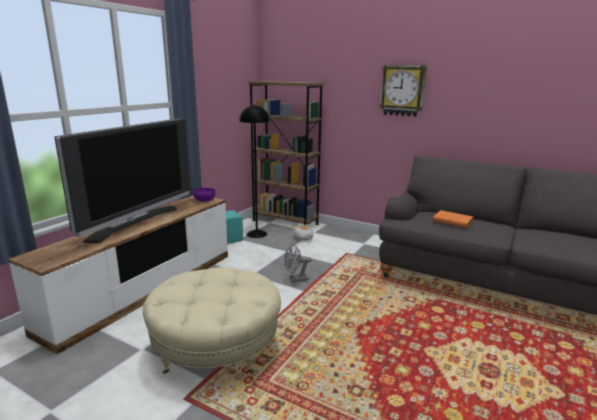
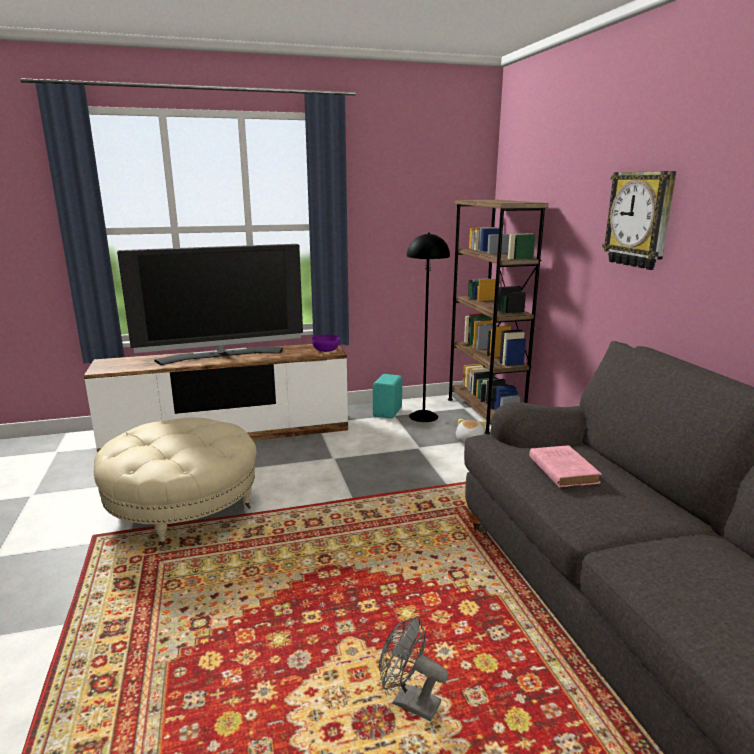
camera: 45 degrees right, 0 degrees up
(295, 279) = (367, 483): grey fan -> grey fan (409, 701)
(451, 221) = (562, 469): orange book -> pink book

